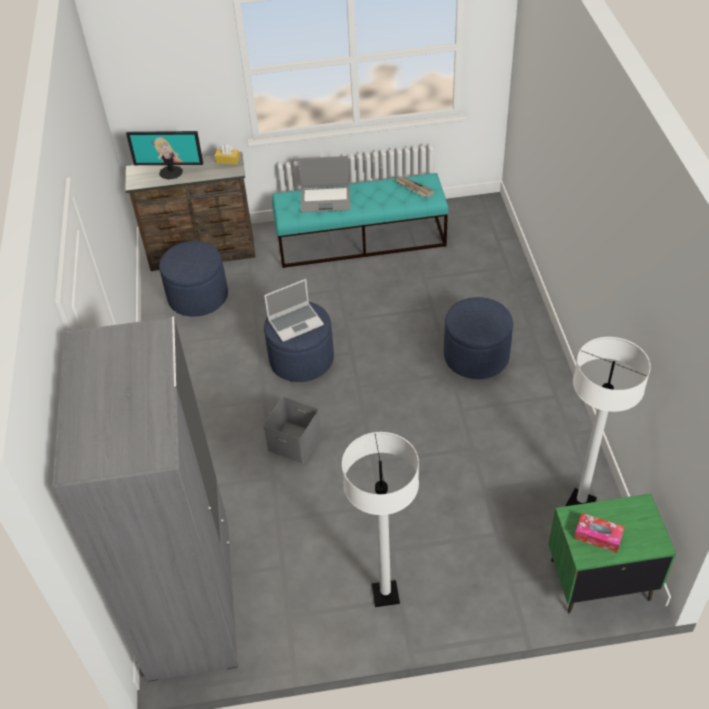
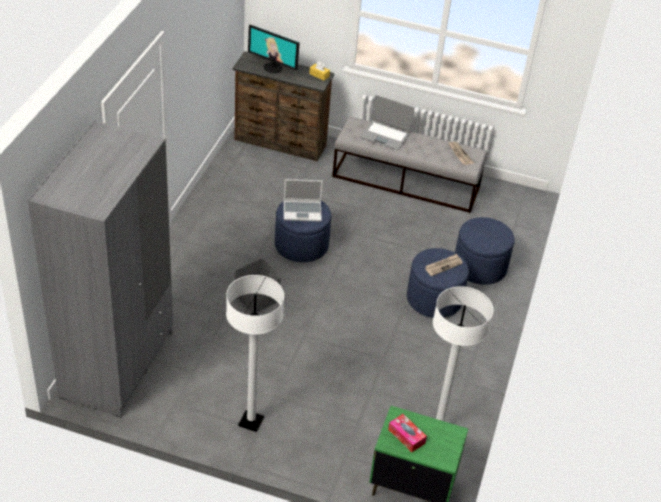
camera: 20 degrees right, 5 degrees down
(198, 296) = (256, 171): blue ottoman -> blue ottoman (479, 267)
(361, 240) = (406, 182): turquoise bench -> grey bench
(482, 317) = (443, 265): none -> newspaper

